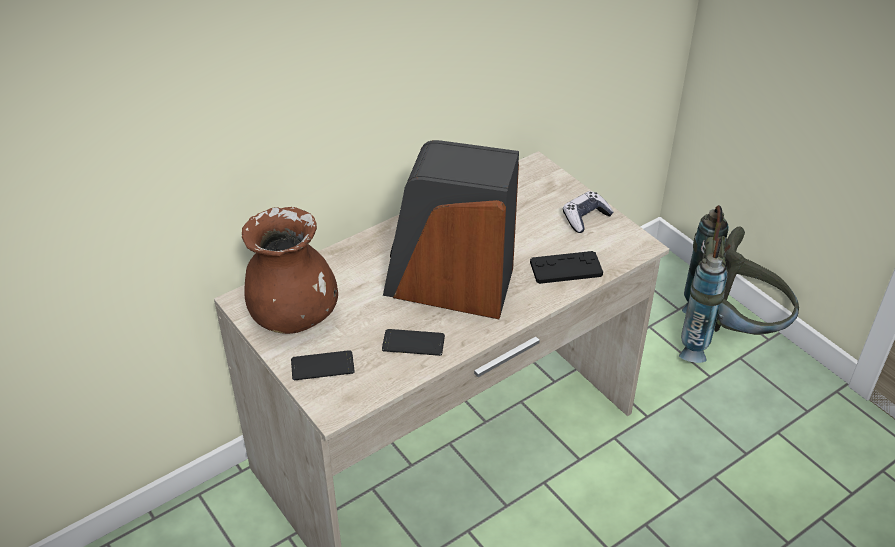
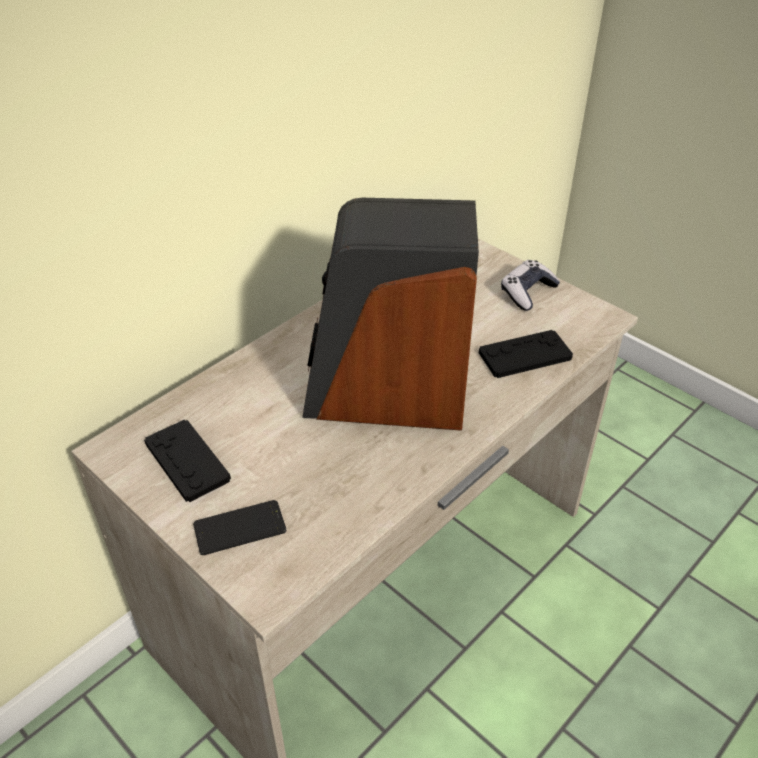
camera: 10 degrees left, 0 degrees up
(294, 316) = (187, 461): brown vase -> black game controller
(413, 343) = (358, 478): phone -> none
(727, 338) = (652, 414): grey backpack -> none

